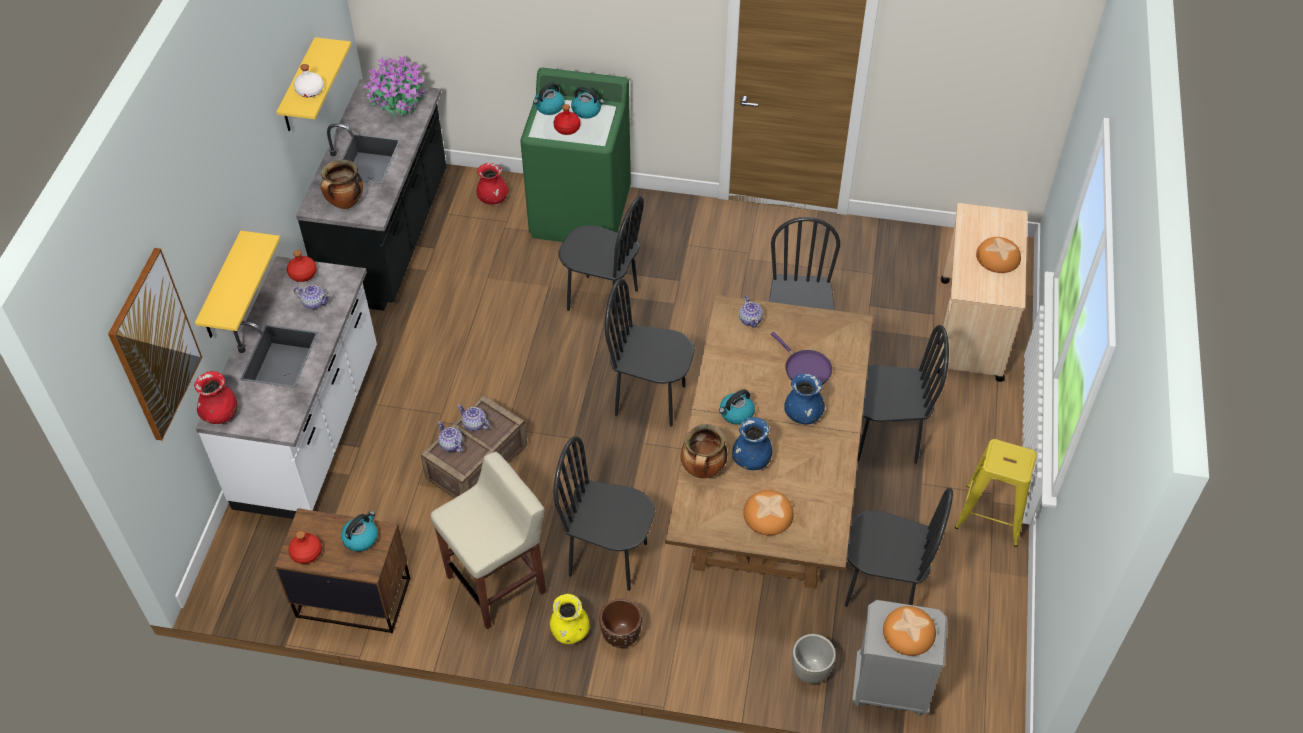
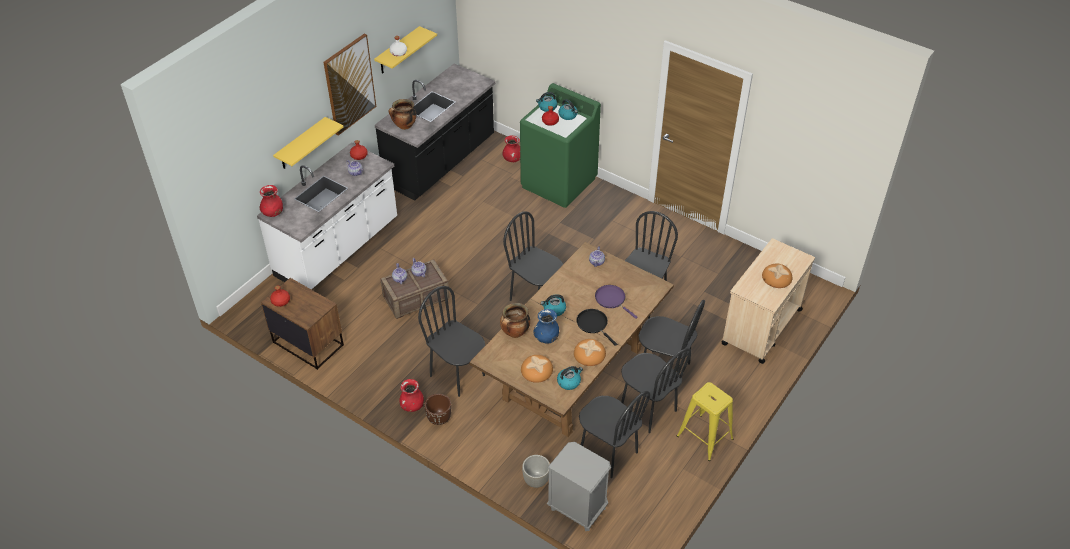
camera: 25 degrees right, 5 degrees down
(155, 345) = (237, 155): picture -> picture (349, 84)
(361, 538) = (313, 304): kettle -> kettle (569, 382)
(398, 102) = (466, 81): potted plant -> none
(498, 583) = (388, 365): beige stool -> none
(570, 632) = (412, 406): yellow vase -> red vase
(602, 300) = (541, 235): black chair -> black chair (648, 409)
(803, 415) = (593, 324): blue vase -> black frying pan
(805, 368) = (612, 299): purple frying pan -> purple frying pan turned 150 degrees clockwise
(908, 633) = (581, 466): bread -> bread (589, 354)

